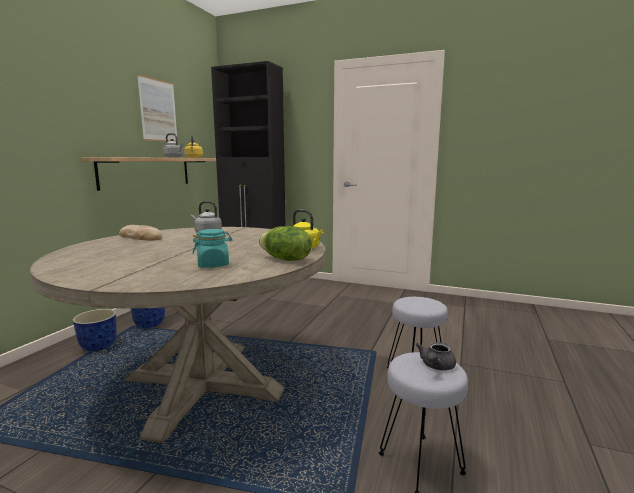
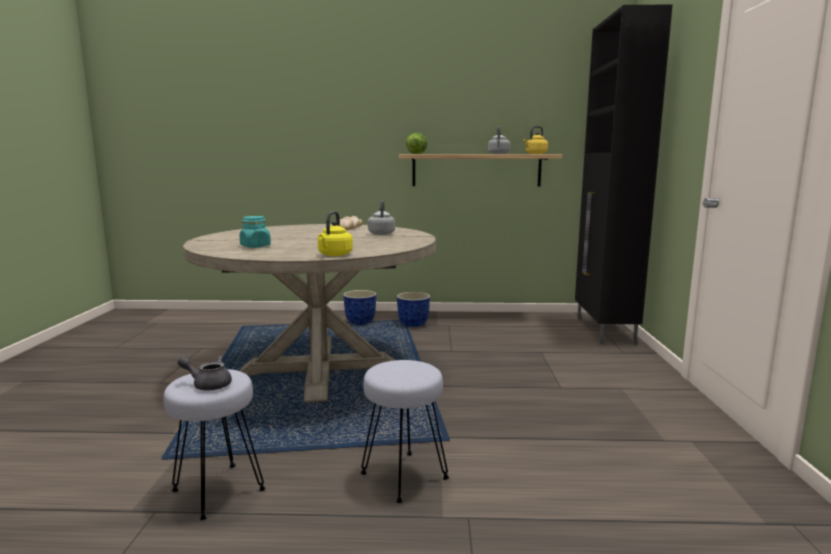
camera: 70 degrees right, 0 degrees up
(158, 110) = (504, 100): picture -> none
(285, 259) = (280, 255): lettuce -> lettuce (416, 154)

